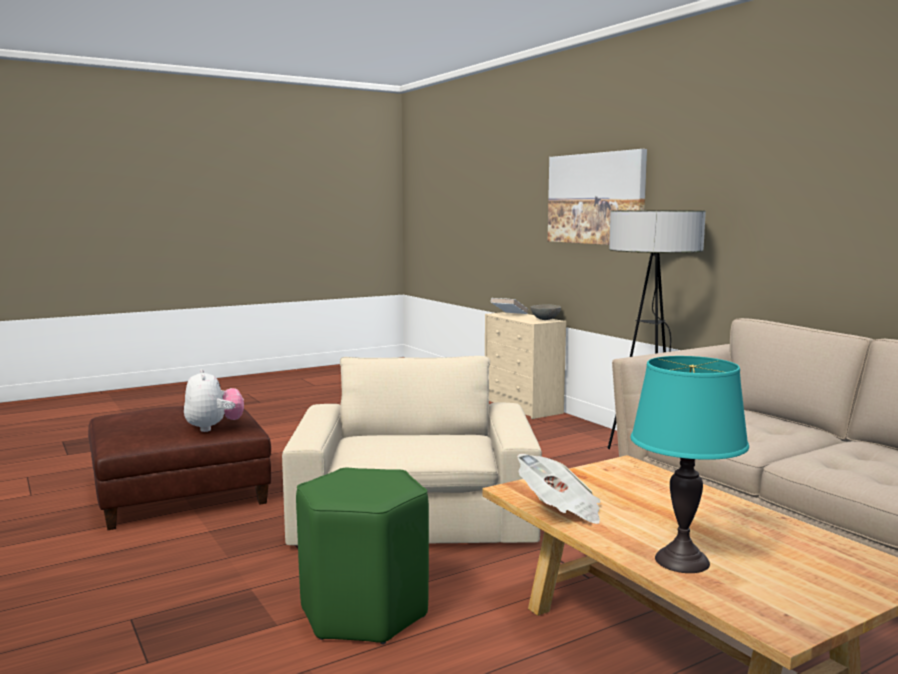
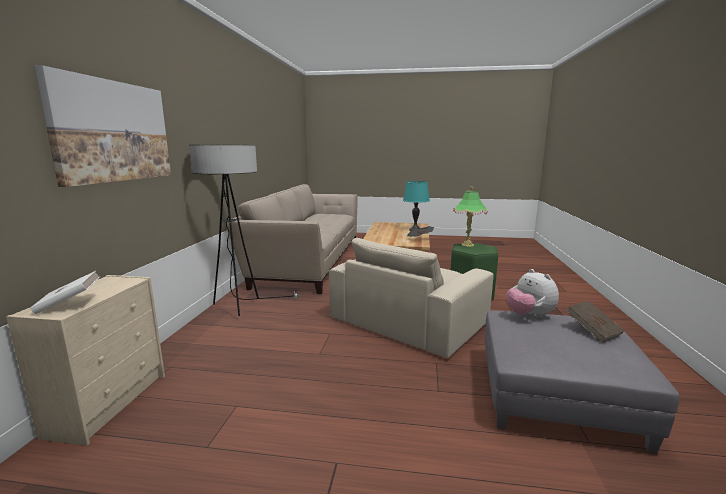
camera: 140 degrees left, 5 degrees up
(142, 426) = (592, 331): none -> brown book
(179, 492) = (557, 397): brown ottoman -> grey ottoman
(214, 428) = (529, 315): plush toy -> plush toy turned 45 degrees counterclockwise
(386, 487) = (467, 245): none -> table lamp
(545, 319) = (107, 281): grey bowl -> none

